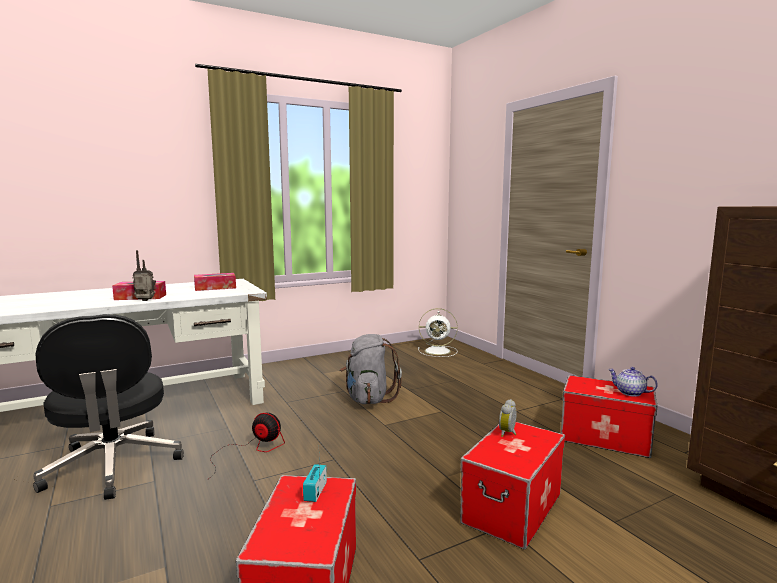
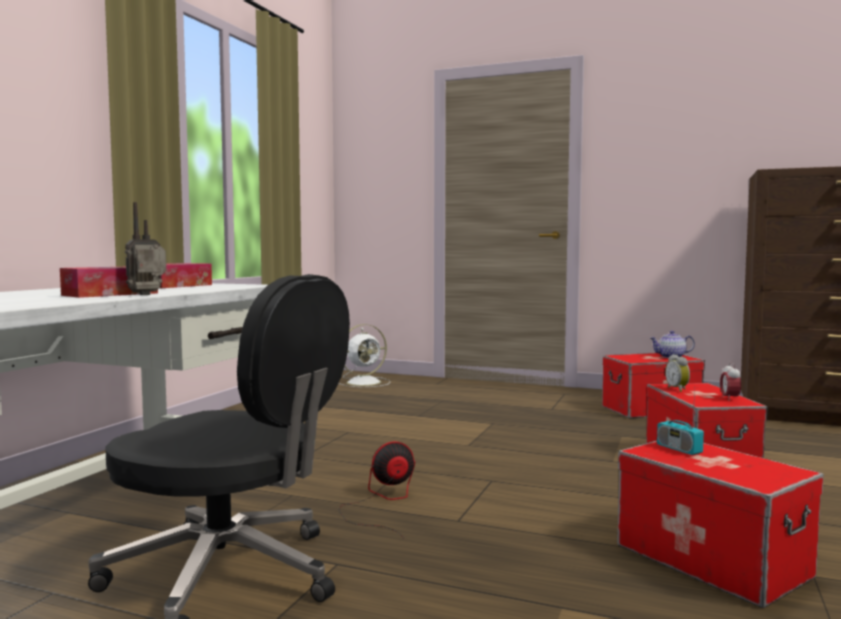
camera: 40 degrees left, 5 degrees down
(368, 399) = (396, 431): grey backpack -> none
(520, 459) = (729, 399): none -> alarm clock

